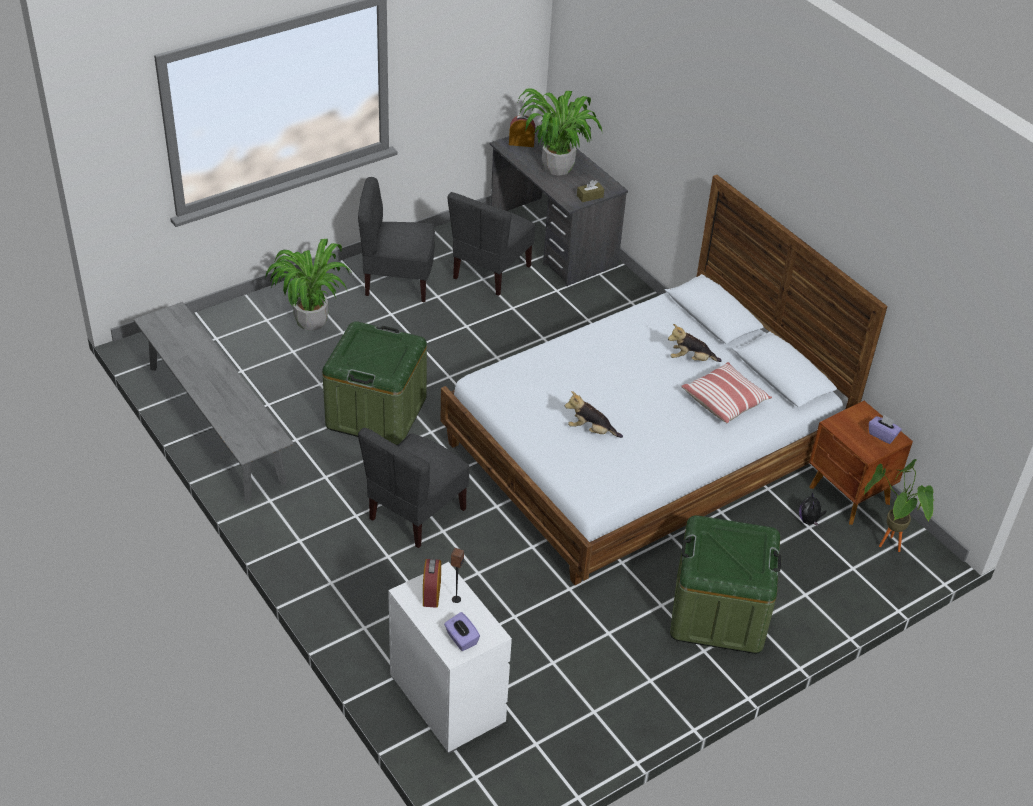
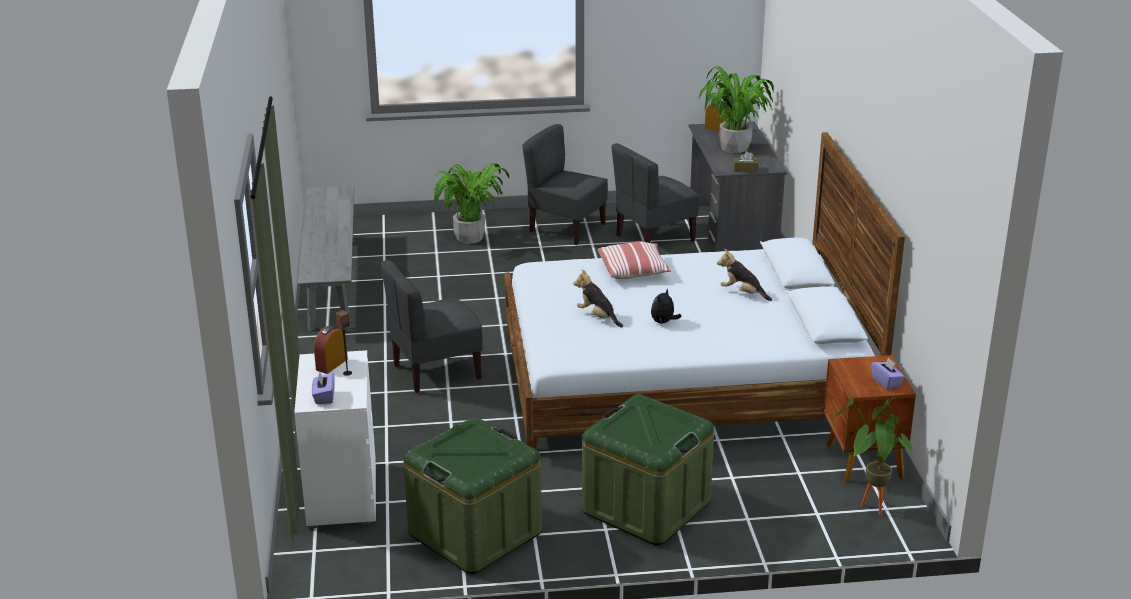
camera: 30 degrees right, 15 degrees down
(376, 412) = (467, 303): green storage box -> green storage box (475, 533)
(725, 401) = (747, 326): pillow -> pillow (634, 271)
(809, 520) = (803, 468): plush toy -> plush toy (663, 322)

